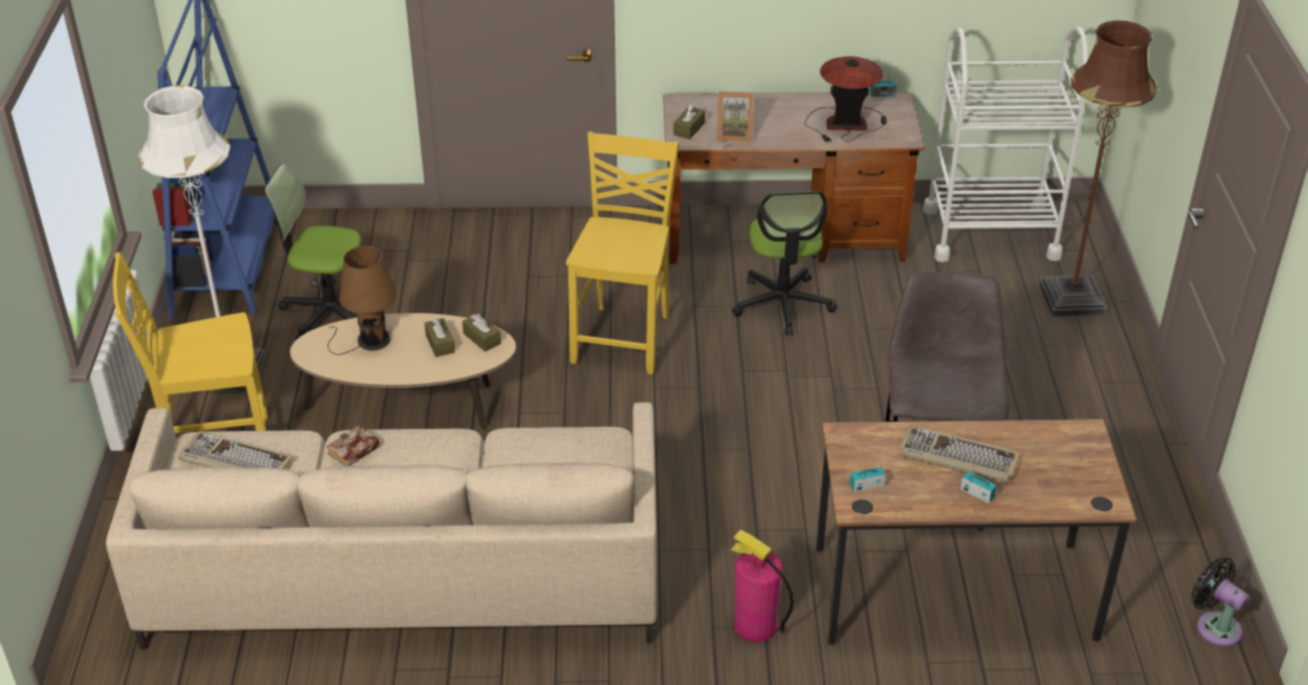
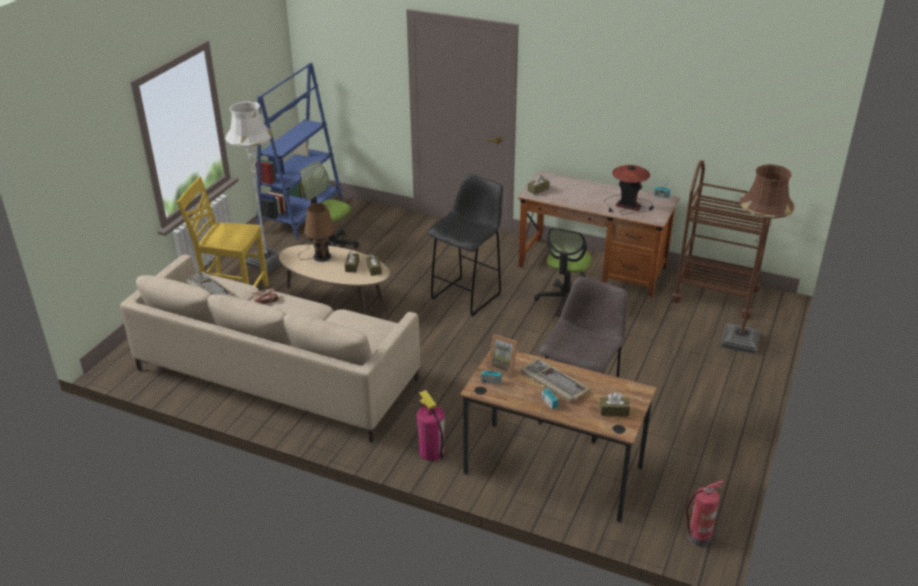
camera: 25 degrees right, 5 degrees down
(624, 338) = (467, 295): yellow chair -> black stool
(734, 134) = (560, 197): picture frame -> picture frame (503, 367)
(990, 233) = (715, 295): white cart -> brown cart
(1074, 477) = (614, 411): none -> brown tissue box
(1214, 626) = (698, 538): black fan -> fire extinguisher

